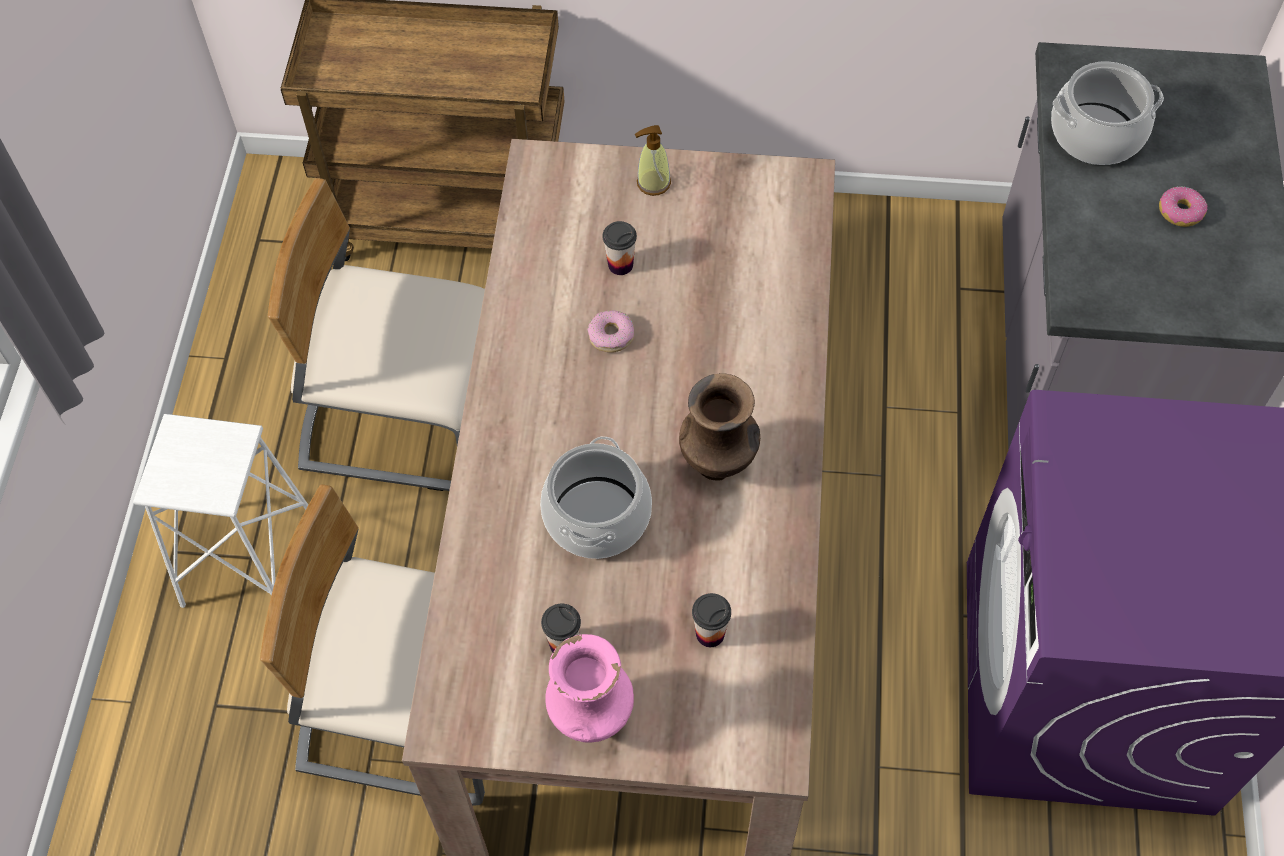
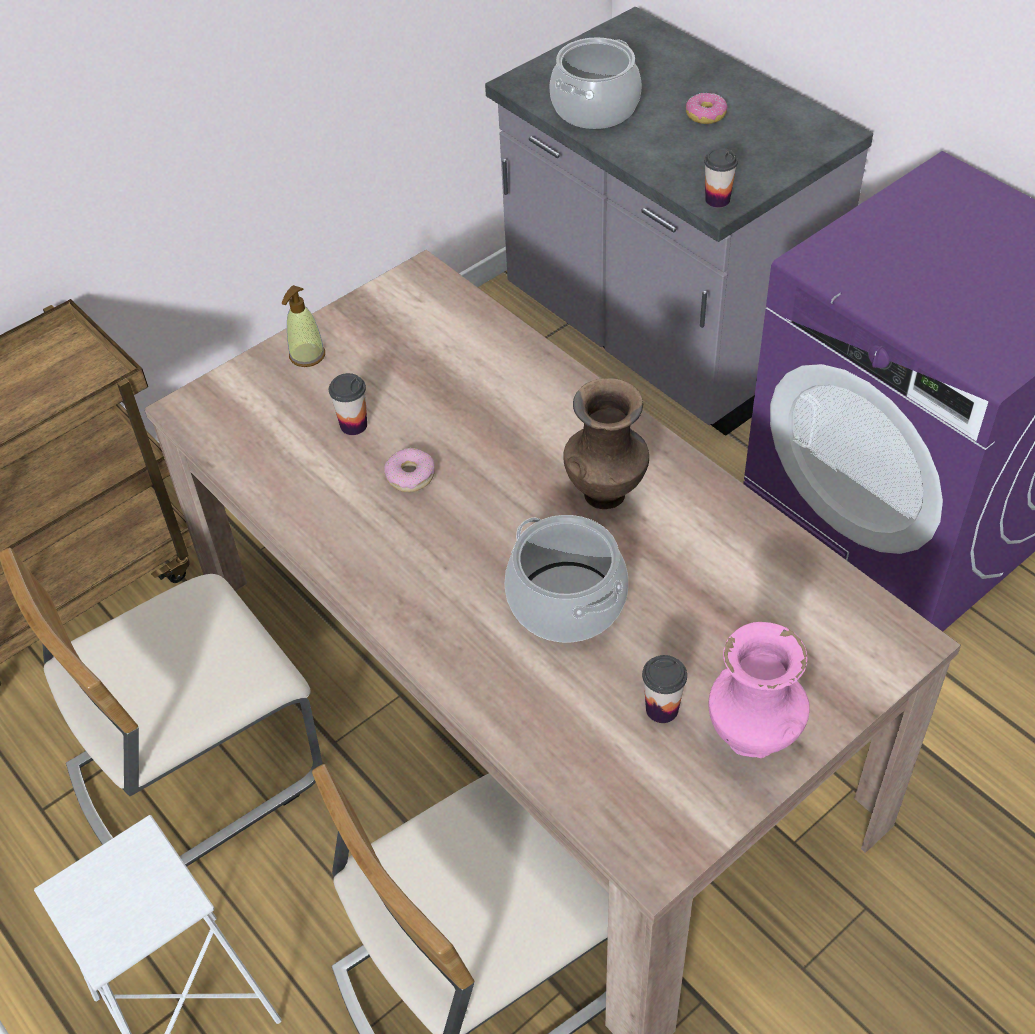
camera: 45 degrees left, 10 degrees down
(710, 634) = (754, 605): cup -> cup (717, 200)

